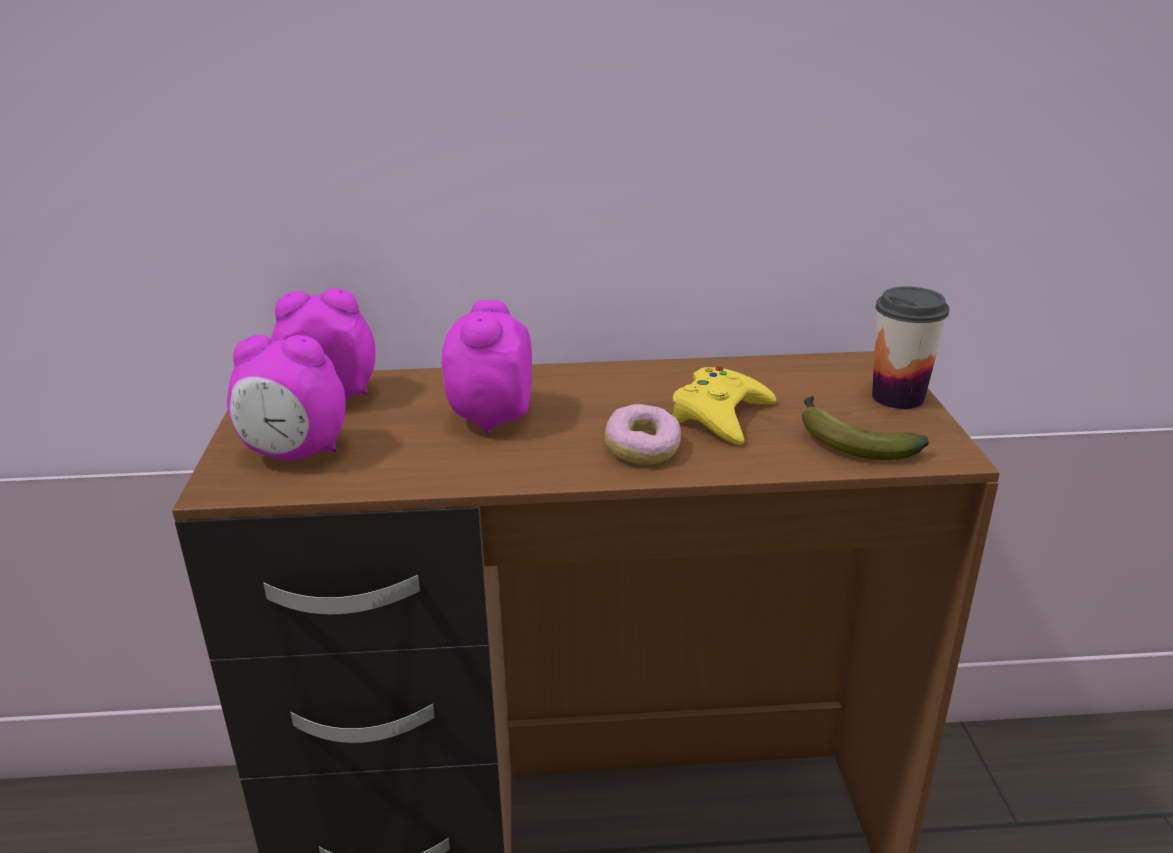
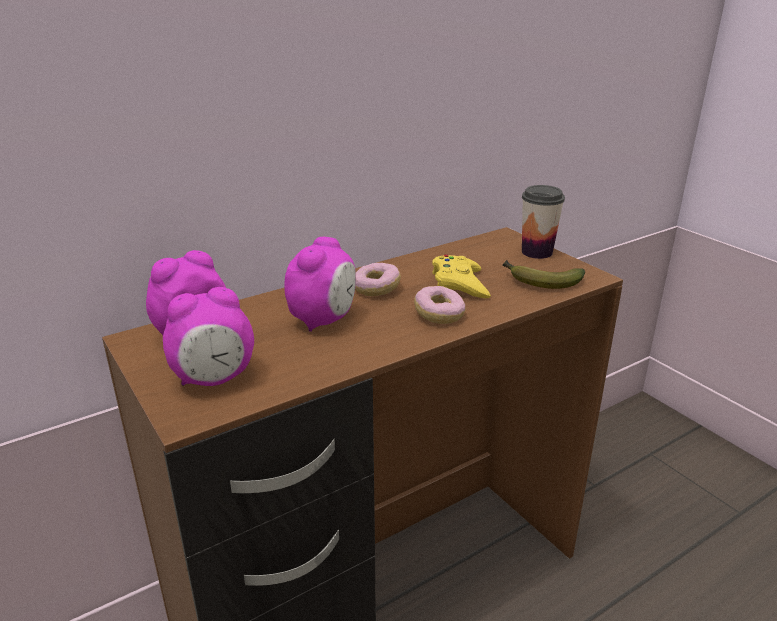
camera: 30 degrees left, 0 degrees up
(490, 418) = (324, 320): alarm clock -> alarm clock turned 135 degrees counterclockwise
(601, 394) = (376, 289): none -> donut

